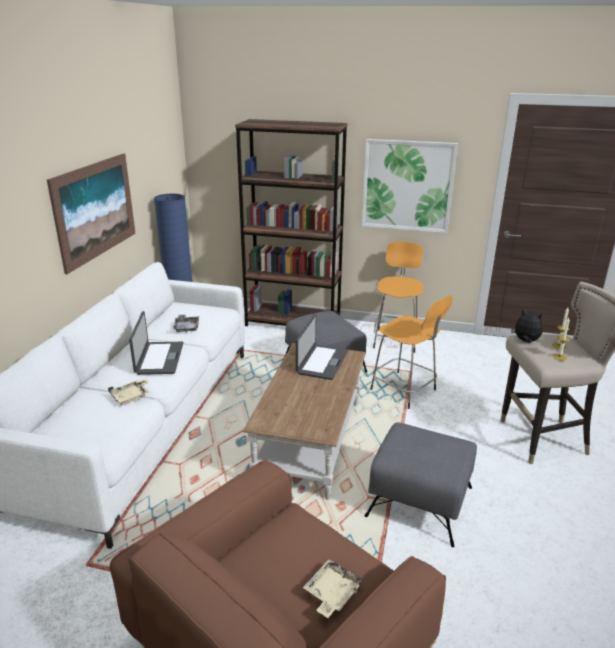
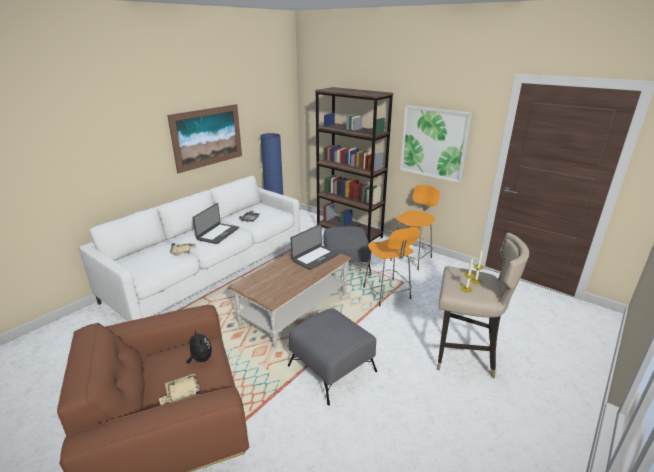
camera: 25 degrees right, 0 degrees up
(525, 341) = (452, 272): plush toy -> plush toy (201, 359)

